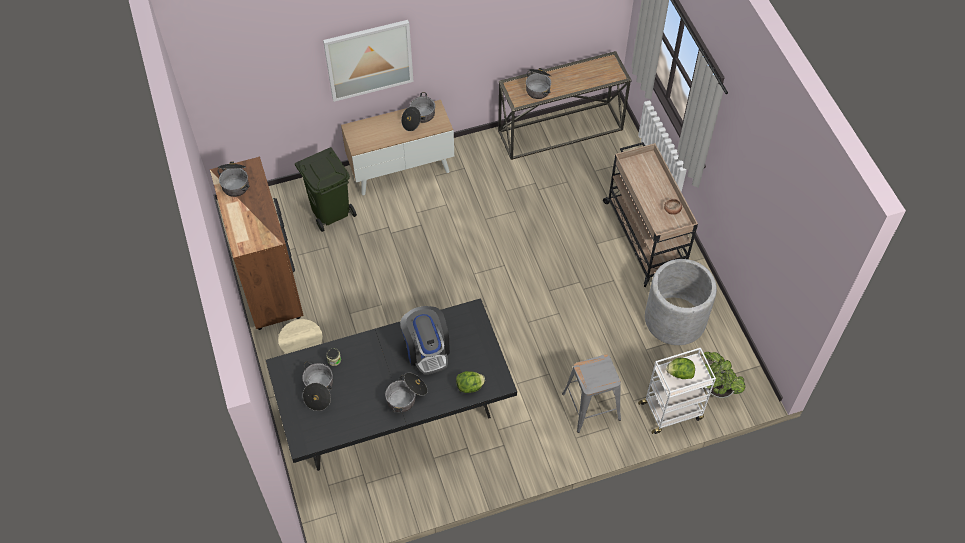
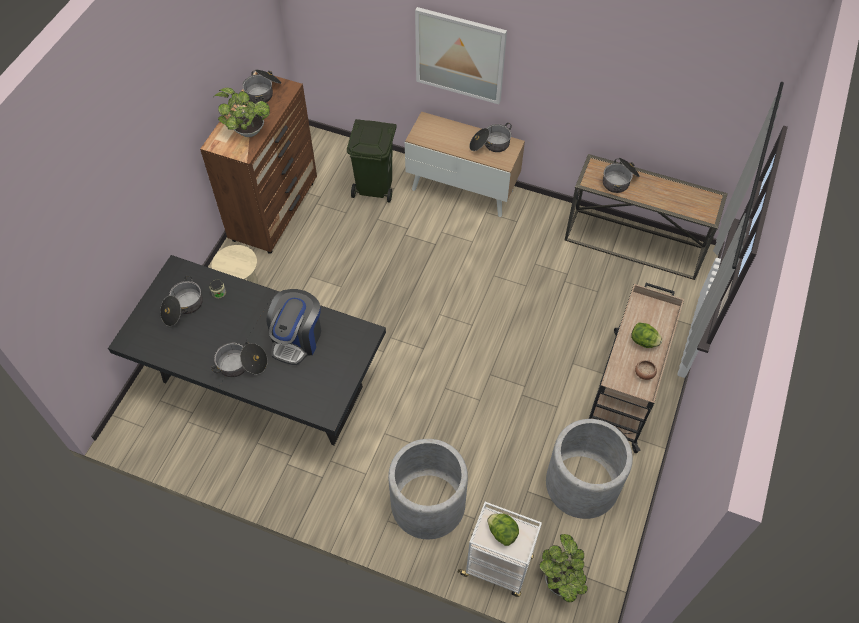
camera: 40 degrees right, 0 degrees up
(256, 220) = (247, 130): none -> potted plant
(470, 386) = (299, 396): lettuce -> lettuce (644, 341)
(591, 407) = (427, 504): grey stool -> grey planter

